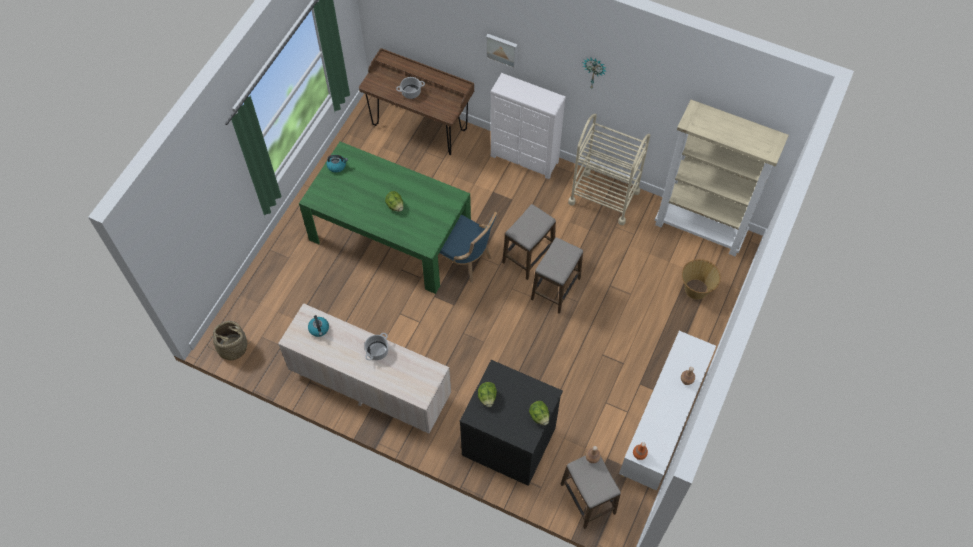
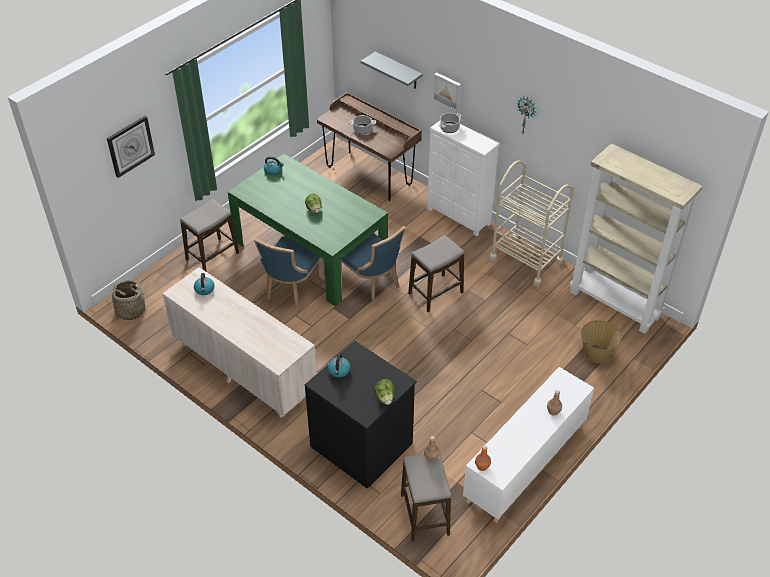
camera: 15 degrees right, 15 degrees down
(202, 200) = (130, 146): none -> wall clock
(377, 350) = (251, 317): cooking pot -> cooking pot (449, 128)
(386, 284) = (292, 289): none -> blue chair
(441, 30) = (398, 71): none -> grey shelf
(487, 397) = (339, 371): lettuce -> kettle
(555, 289) = (453, 325): stool -> stool (212, 256)

